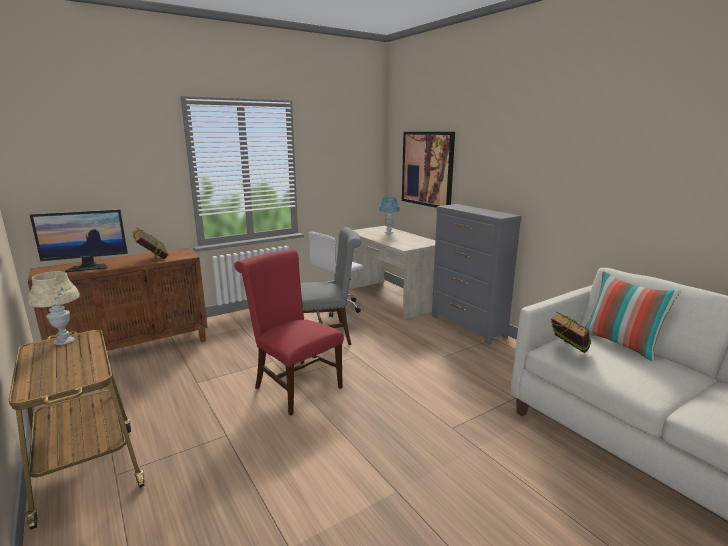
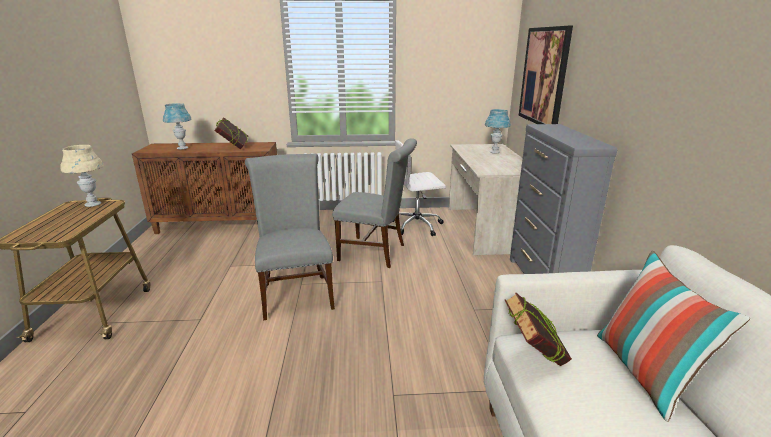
camera: 30 degrees right, 5 degrees up
(88, 267) = (182, 148): monitor -> blue table lamp
(294, 386) = (296, 293): red chair -> grey chair

